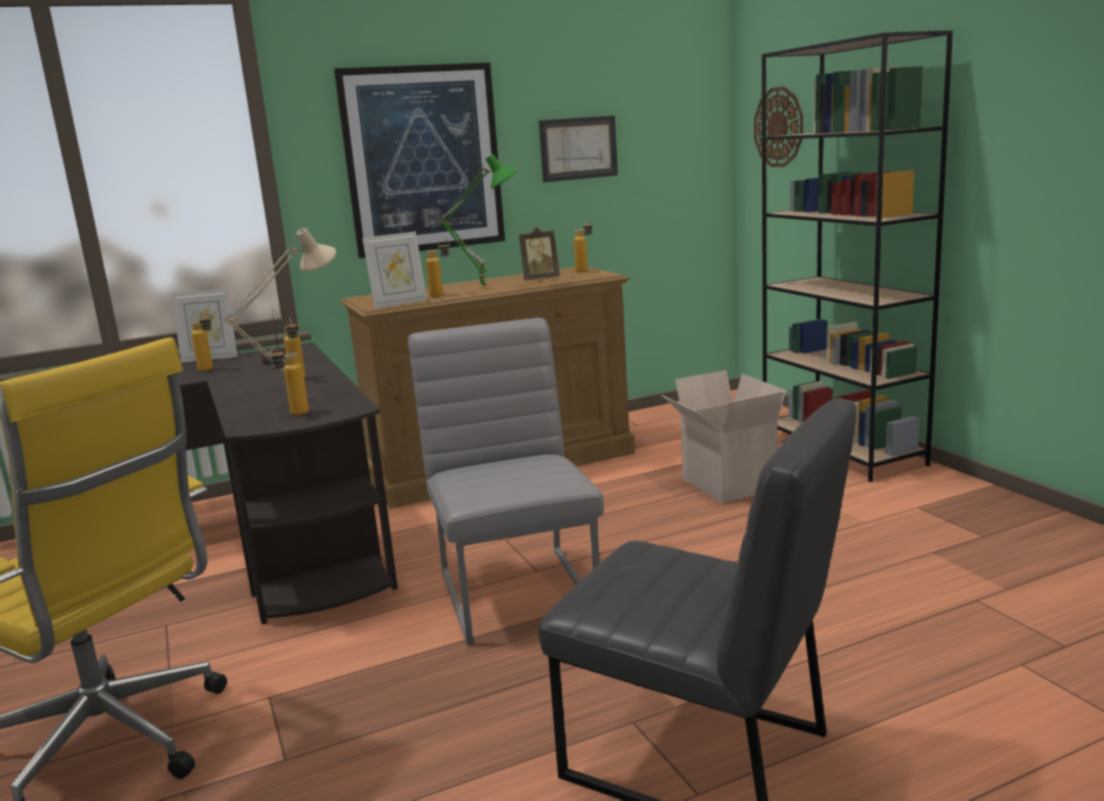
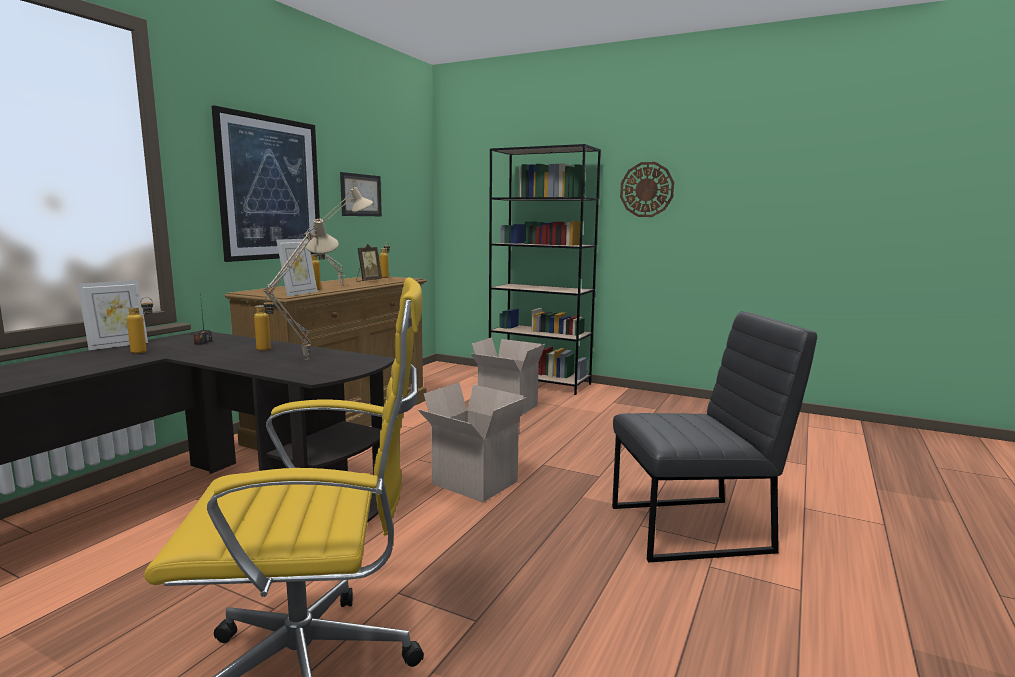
camera: 40 degrees left, 5 degrees down
(294, 415) = (334, 367): bottle -> none
(486, 288) = (342, 285): green table lamp -> beige table lamp
(517, 590) = (472, 483): grey chair -> cardboard box
(779, 127) = (472, 195): wall clock -> wall clock (646, 189)

